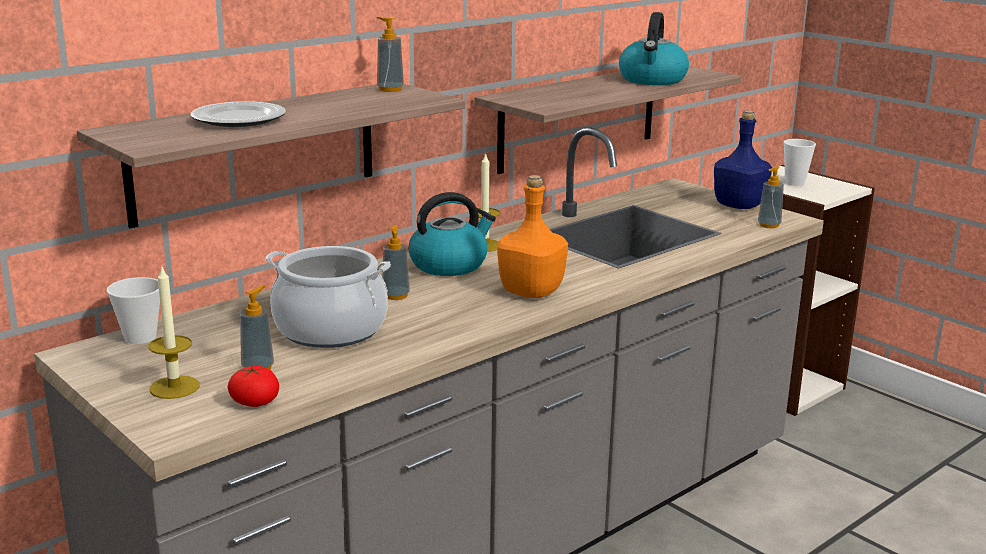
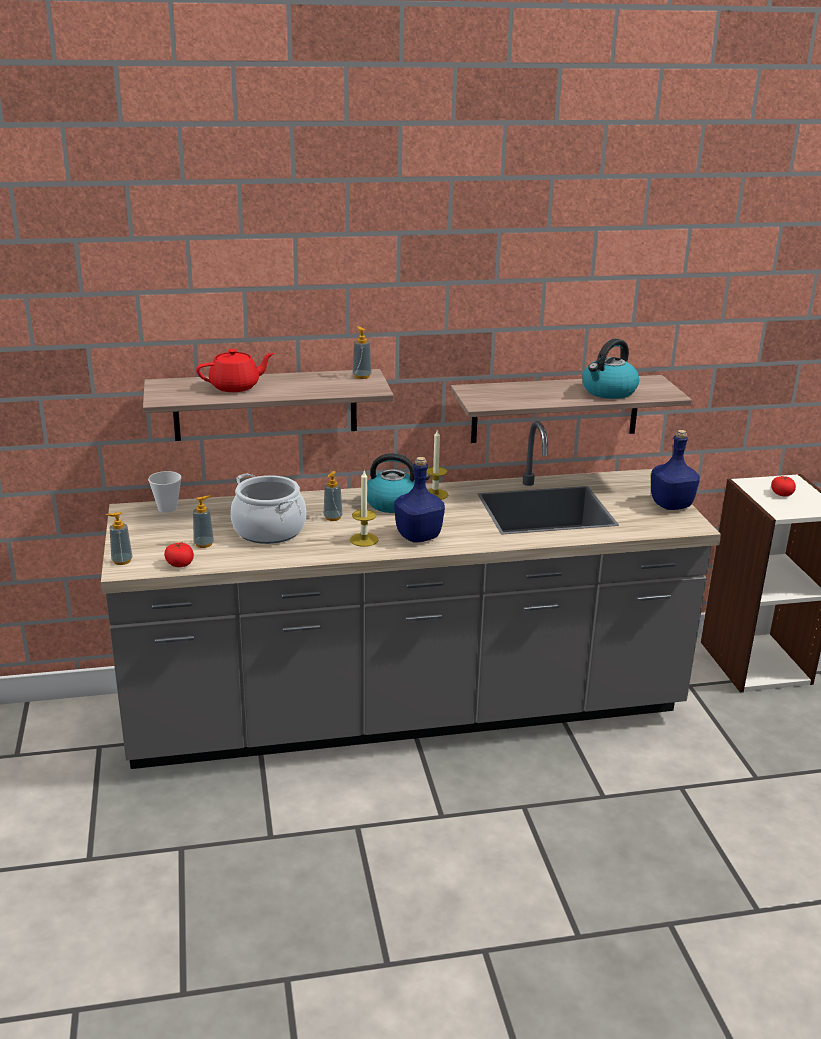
camera: 30 degrees right, 5 degrees up
(174, 387) = (152, 543): candle -> candle (364, 539)
(239, 119) = (236, 387): plate -> red teapot
(532, 292) = (419, 537): orange bottle -> blue bottle
(769, 225) = (667, 527): soap dispenser -> soap dispenser (122, 561)
(794, 183) = (782, 494): cup -> tomato

